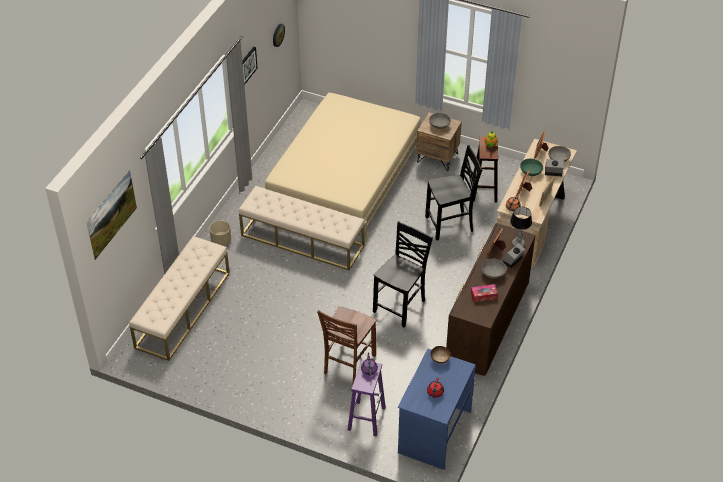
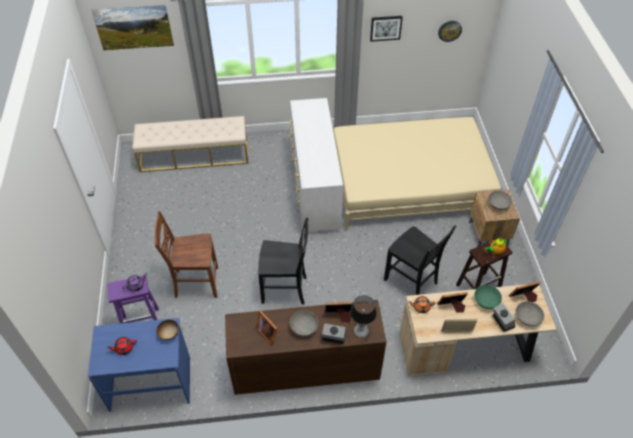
camera: 60 degrees right, 5 degrees up
(221, 241) = (278, 143): beige planter -> none
(302, 240) = (314, 189): beige bench -> white dresser
(483, 295) = (268, 332): tissue box -> picture frame

